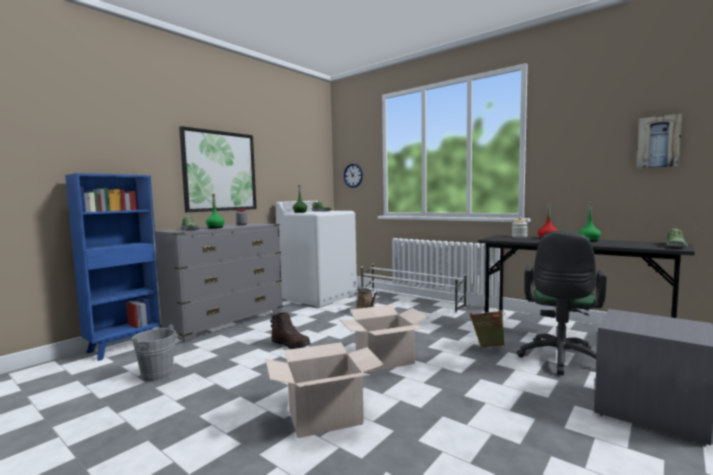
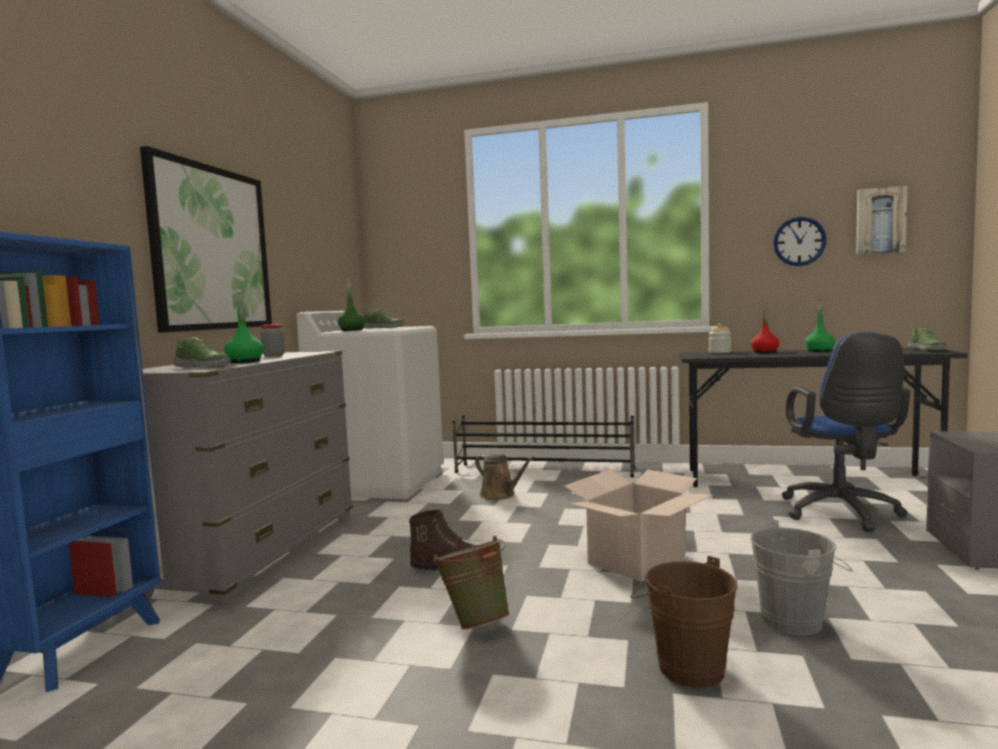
camera: 25 degrees left, 0 degrees up
(159, 375) = (265, 682): grey bucket -> grey bucket (798, 620)
(325, 417) = (684, 666): cardboard box -> brown bucket
(353, 175) = (408, 266): wall clock -> wall clock (799, 241)
(410, 302) = (544, 470): white shoe rack -> black shoe rack
(487, 347) = (741, 515): green bucket -> green bucket (475, 622)
(560, 360) = (842, 514): green office chair -> blue office chair

